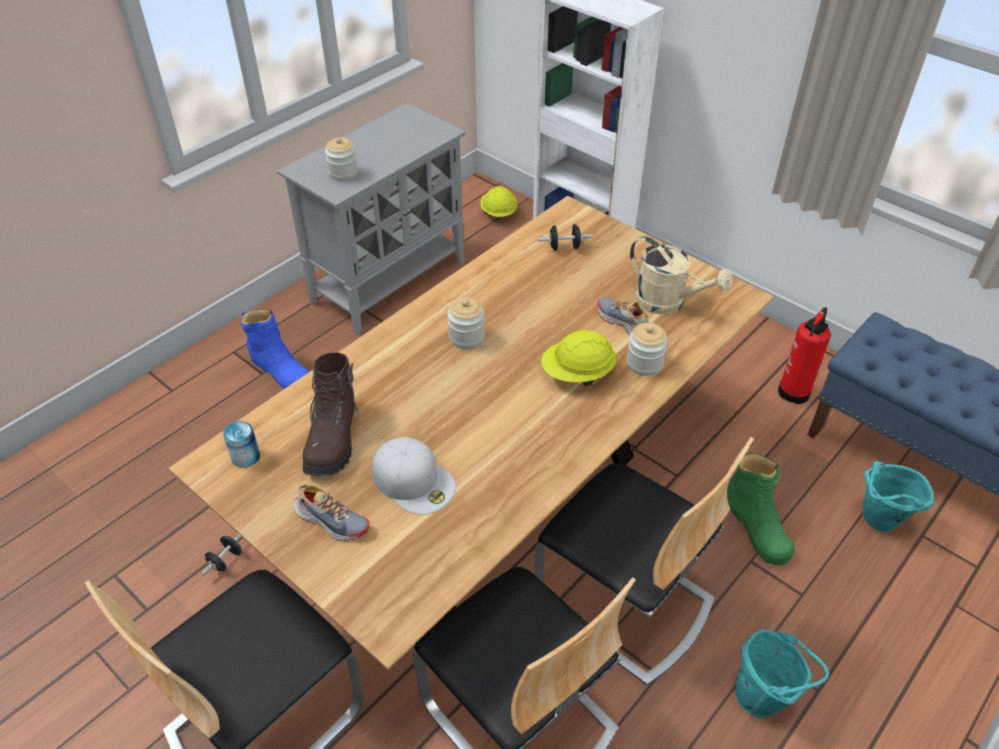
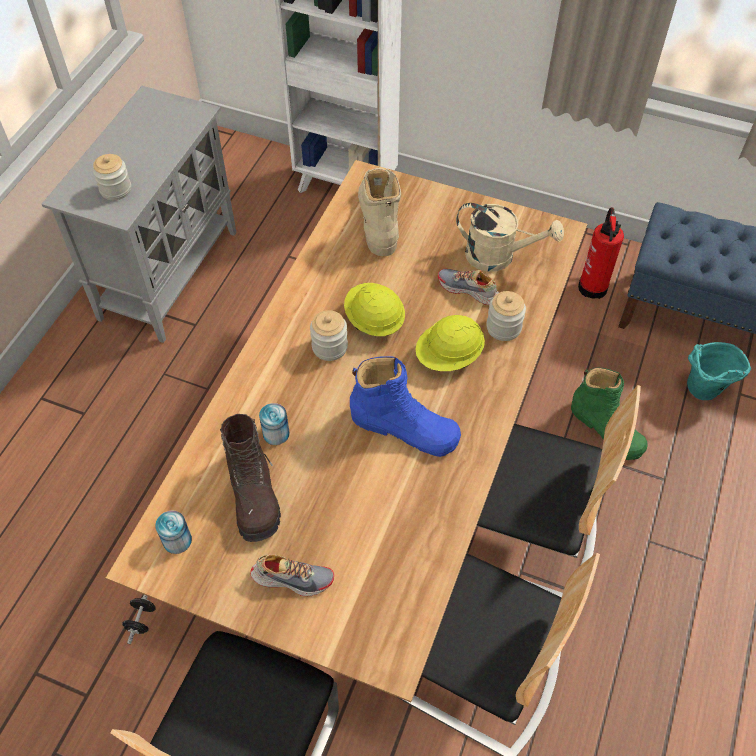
camera: 20 degrees left, 10 degrees up
(281, 370) = (102, 404): blue boot -> blue boot (404, 428)
(380, 394) = (276, 433): none -> can
(414, 480) = (350, 513): white cap -> none
(498, 213) = (247, 166): yellow hard hat -> yellow hard hat (374, 320)
(564, 247) = (378, 220): black dumbbell -> beige boot
(764, 698) = (665, 582): turquoise bucket -> none

